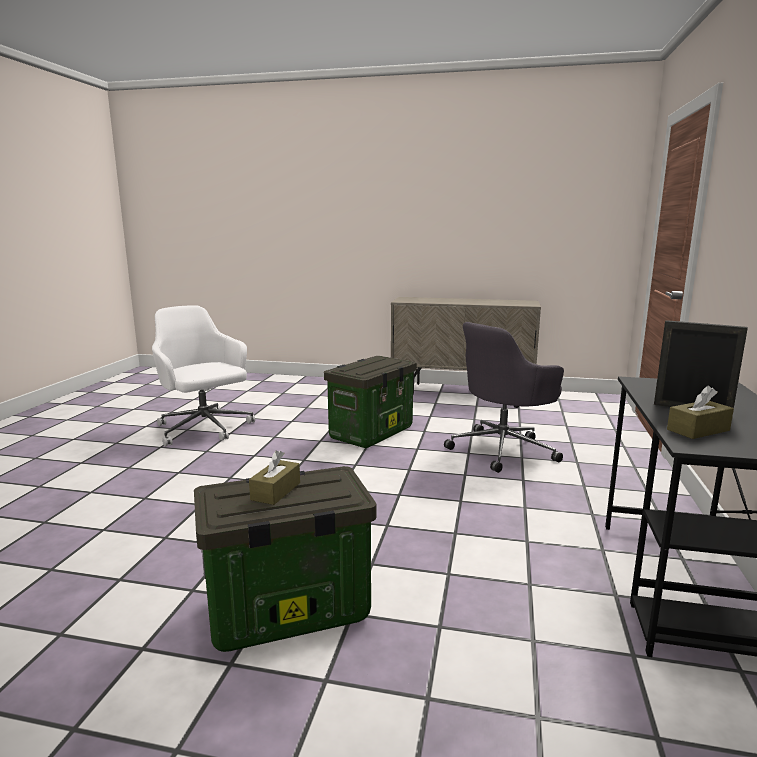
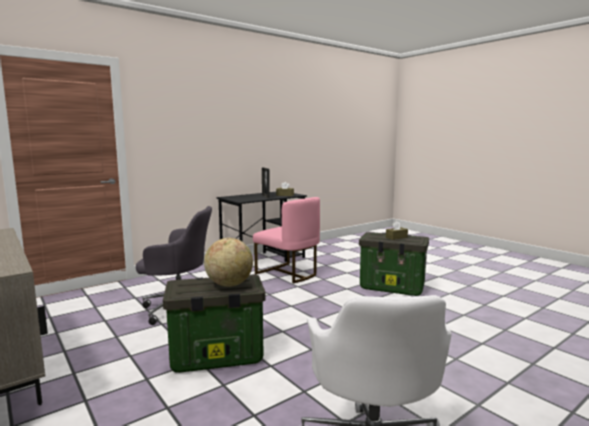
camera: 140 degrees left, 5 degrees down
(359, 366) = (229, 284): none -> globe
(532, 559) = (288, 274): none -> pink chair

